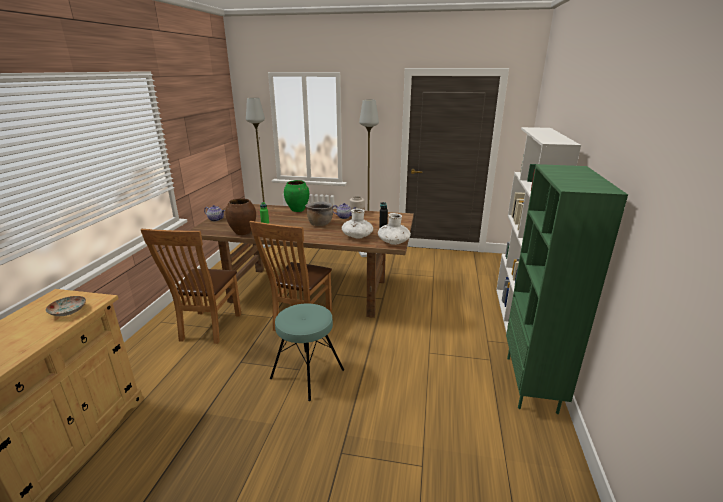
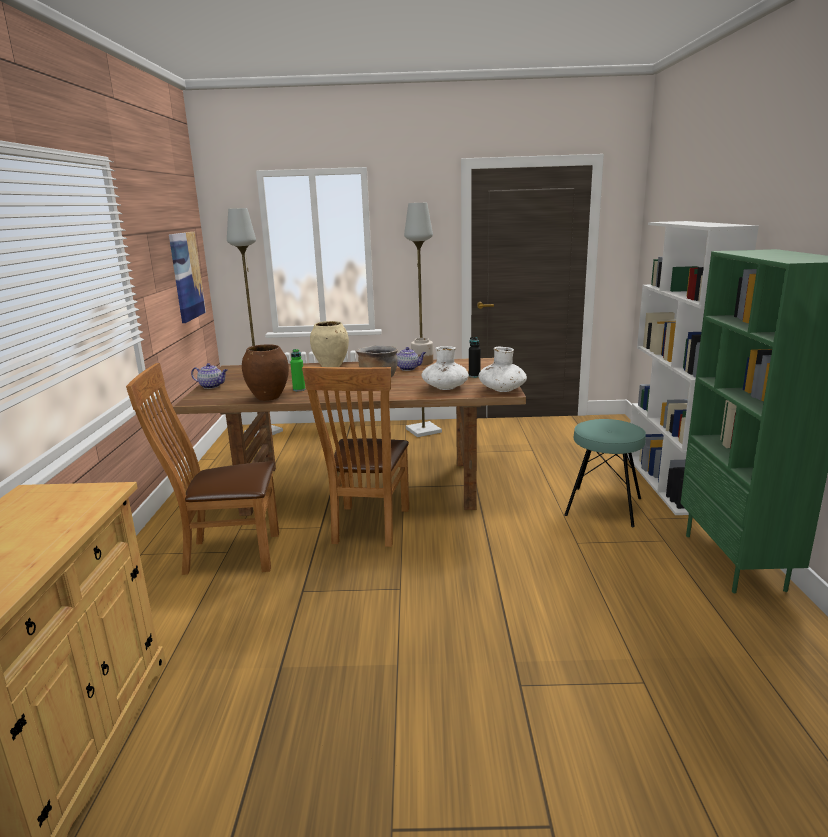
camera: 10 degrees left, 5 degrees down
(68, 312) = (69, 509): plate -> none
(208, 329) = (226, 554): brown chair -> brown chair turned 90 degrees clockwise
(217, 142) = (186, 276): none -> picture
(298, 210) = (331, 366): green vase -> beige vase
(307, 374) = (415, 593): turquoise stool -> turquoise stool (603, 507)

